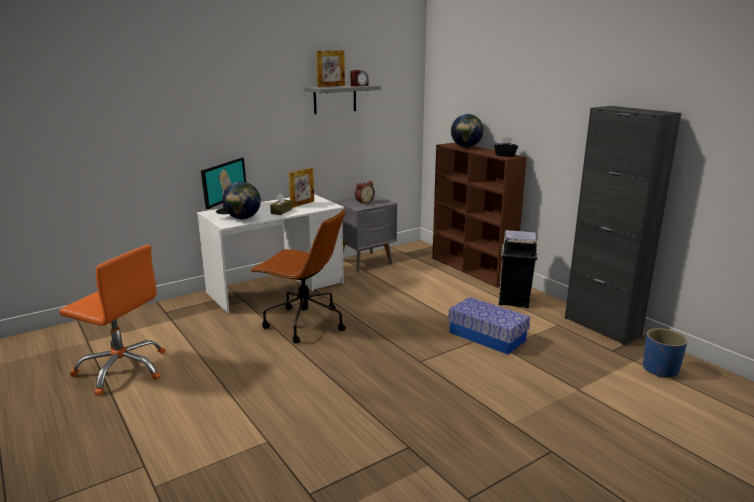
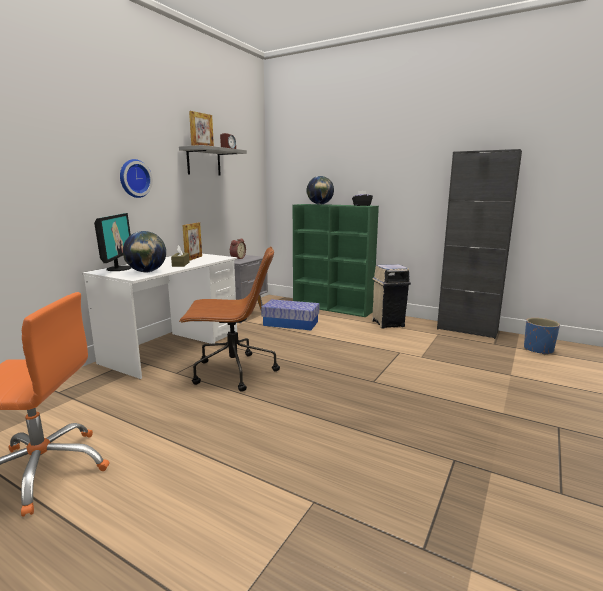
camera: 25 degrees left, 5 degrees down
(252, 124) = (134, 178): none -> wall clock
(472, 269) = (333, 308): brown bookcase -> green bookcase
(487, 336) = (401, 351): storage box -> storage box (291, 323)

